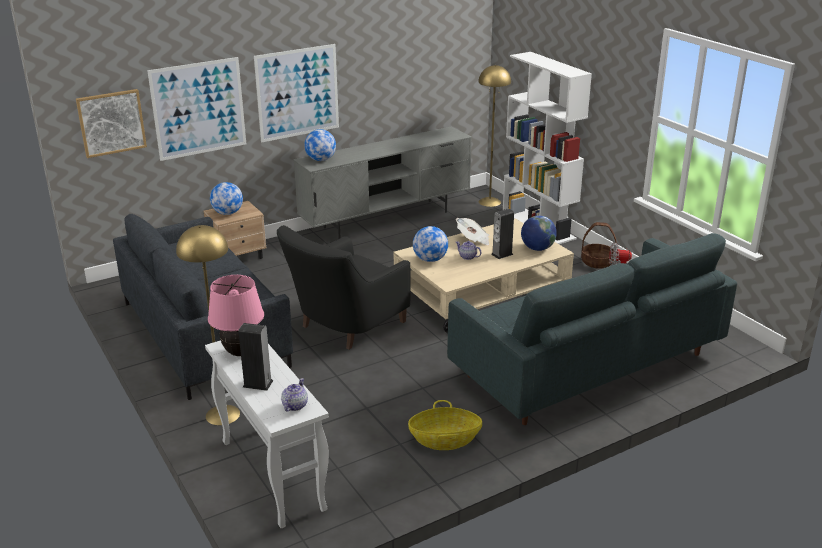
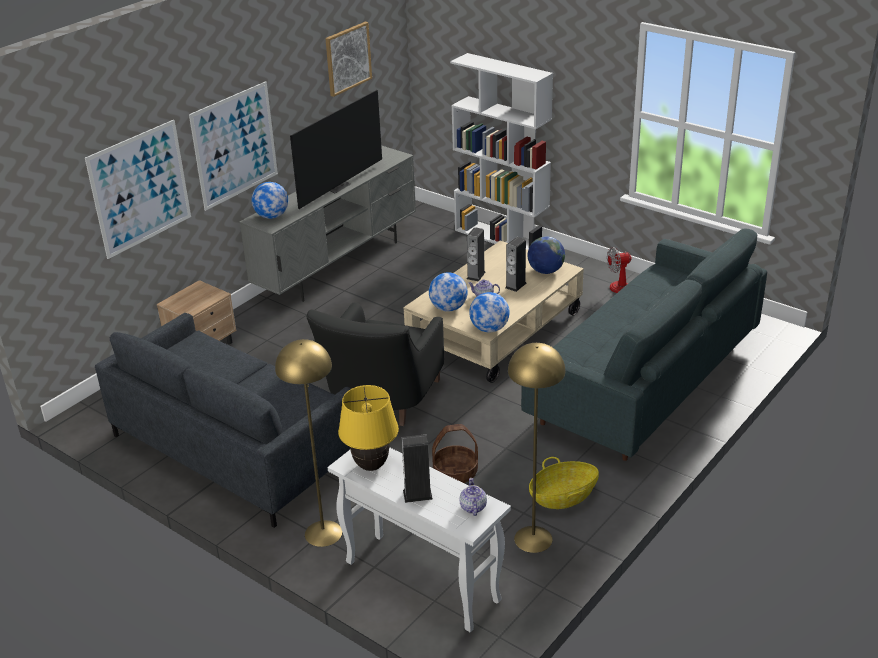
camera: 20 degrees left, 5 degrees up
(111, 122) = (53, 228): picture -> picture (347, 58)
(227, 213) = (188, 301): globe -> globe (489, 329)
(239, 352) = (371, 466): pink table lamp -> yellow table lamp
(389, 148) = (336, 186): none -> television
(473, 240) = (476, 275): newspaper -> speaker
(489, 202) = (433, 220): yellow floor lamp -> yellow floor lamp (533, 539)
(597, 262) = (585, 268): basket -> basket (455, 472)

